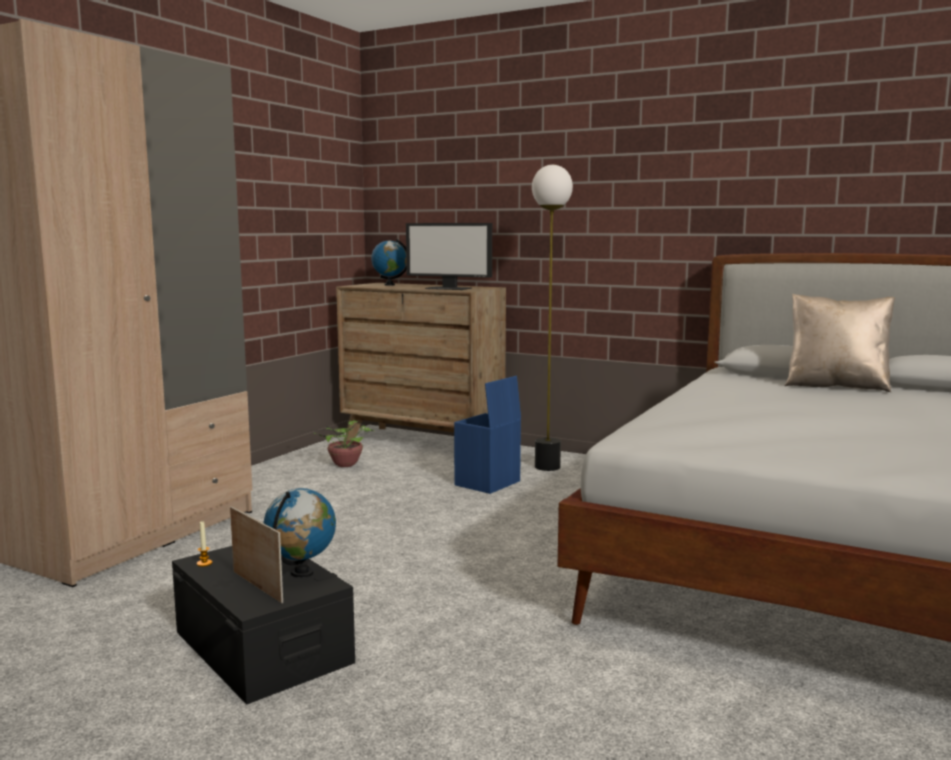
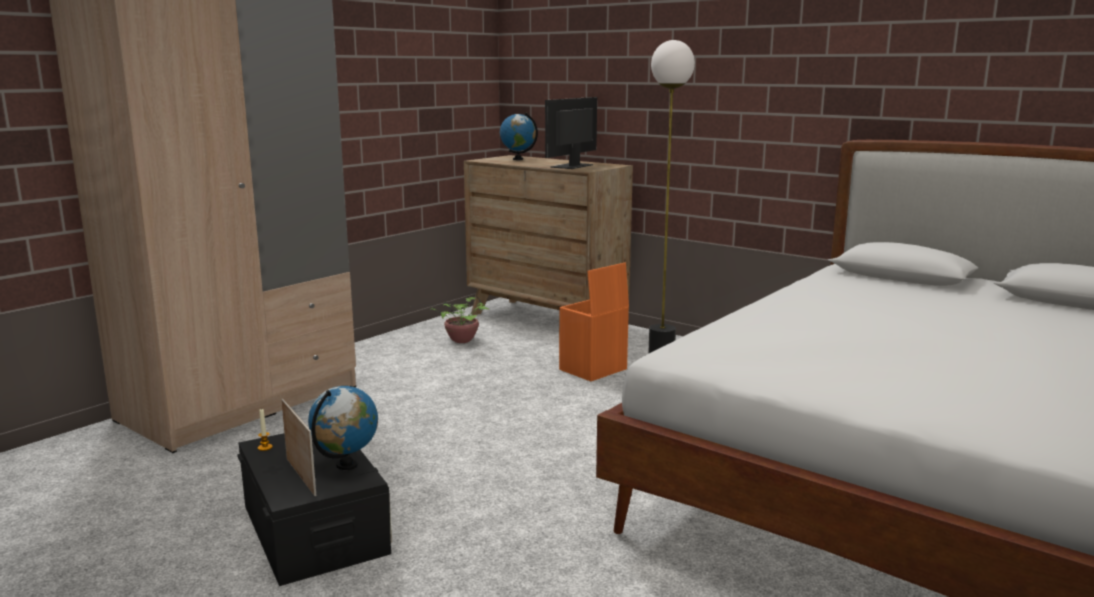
camera: 10 degrees right, 5 degrees up
(449, 288) = (572, 166): monitor -> monitor turned 90 degrees clockwise
(487, 483) = (593, 370): blue storage box -> orange storage box
(836, 386) = (953, 295): beige pillow -> none

